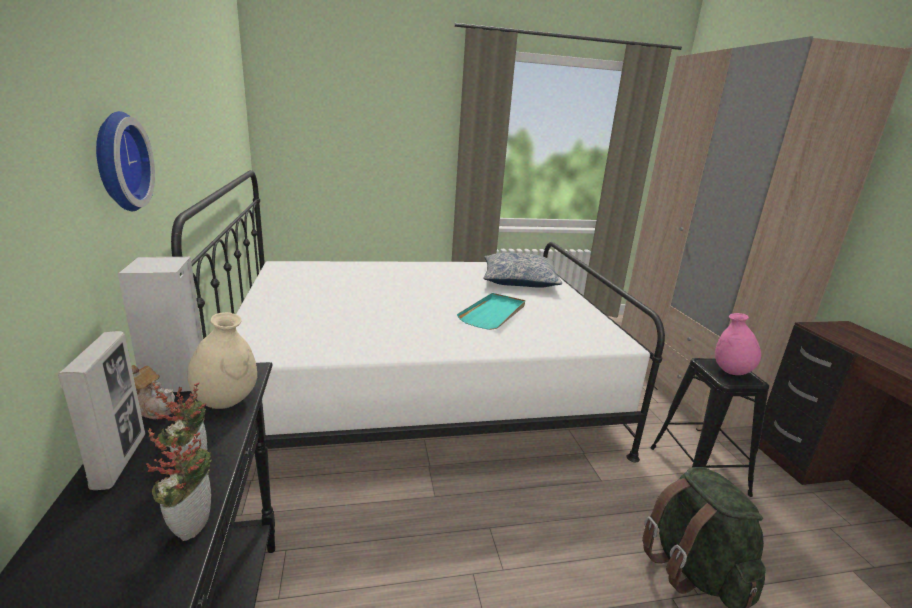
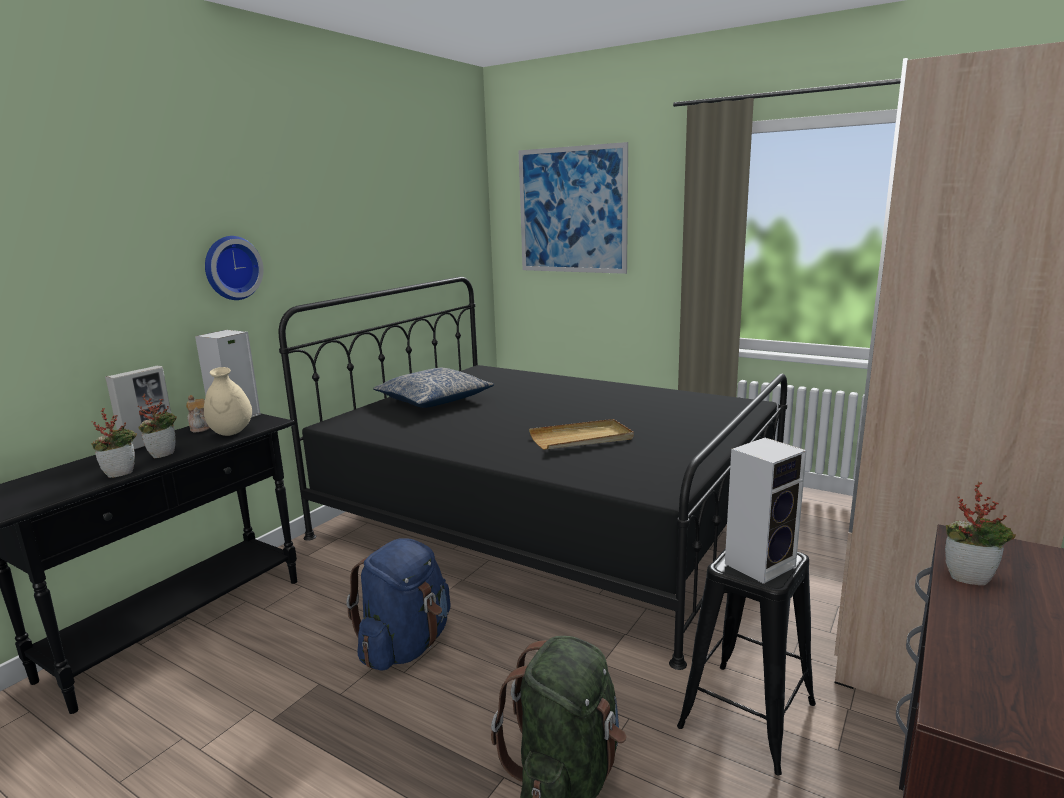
camera: 45 degrees right, 5 degrees down
(347, 108) = (572, 210): none -> picture
(422, 390) = (548, 522): white bed -> black bed
(471, 546) = (406, 646): none -> blue backpack
(493, 313) = (582, 438): turquoise tray -> beige tray
(519, 280) = (690, 415): pillow -> pillow (434, 400)
(731, 372) = (760, 563): pink vase -> speaker
(863, 347) = (970, 578): none -> potted plant

